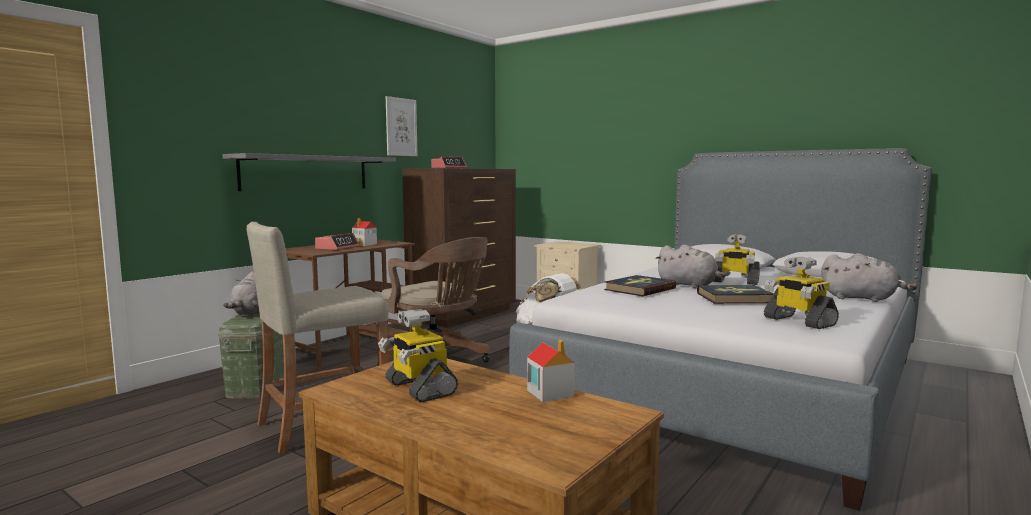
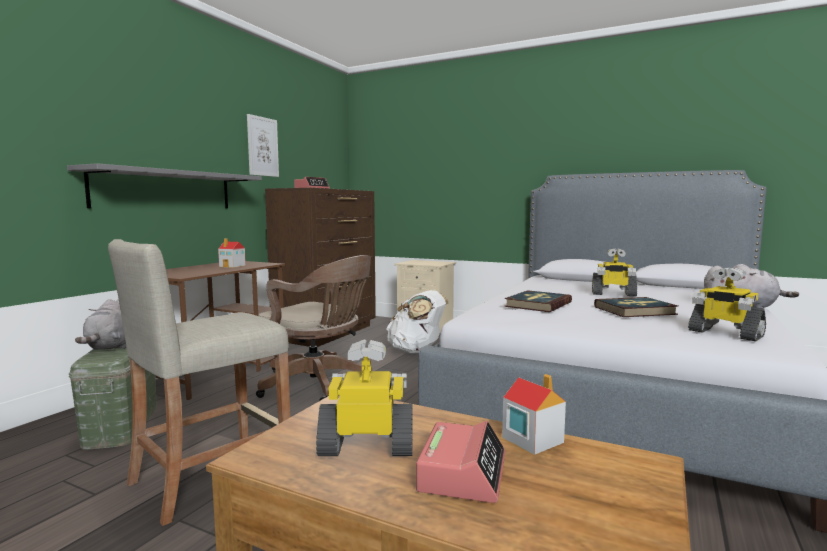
camera: 10 degrees left, 0 degrees up
(337, 248) = (204, 270): alarm clock -> alarm clock (462, 472)
(419, 388) = (368, 445): toy robot -> toy robot turned 135 degrees clockwise
(689, 285) = (577, 299): grey plush toy -> none

